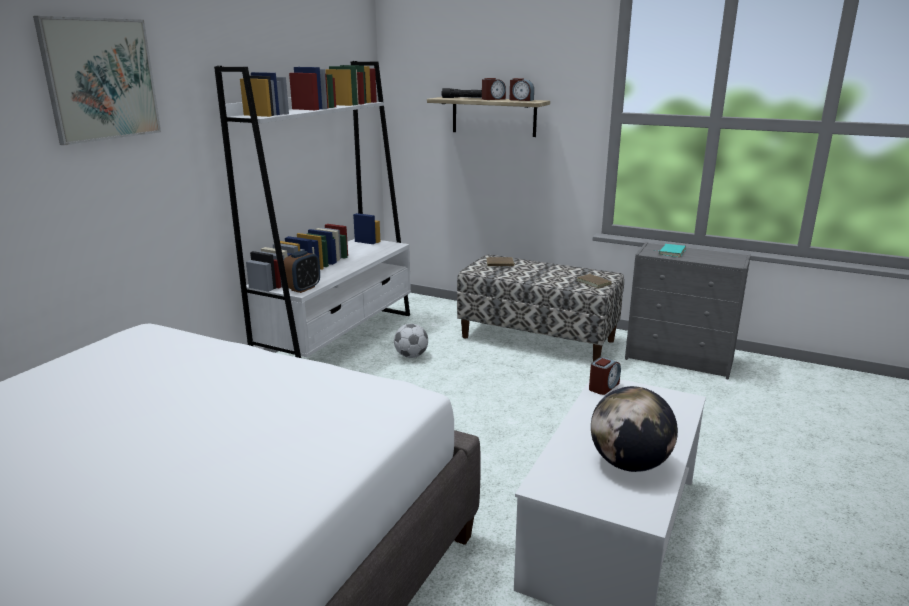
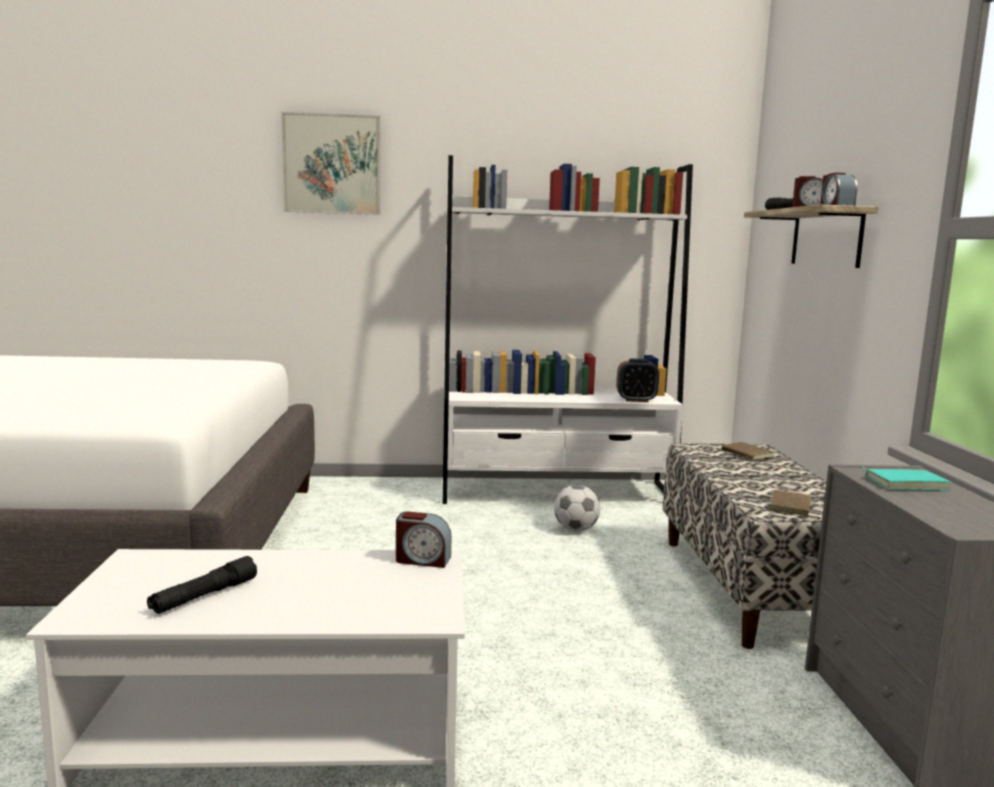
camera: 60 degrees right, 10 degrees down
(303, 288) = (471, 397): alarm clock -> alarm clock (636, 400)
(629, 464) = (204, 596): globe -> black flashlight

